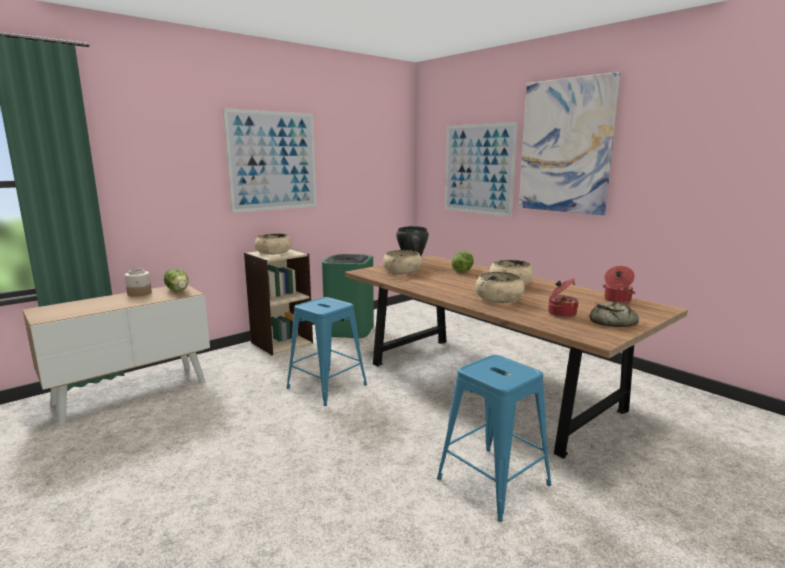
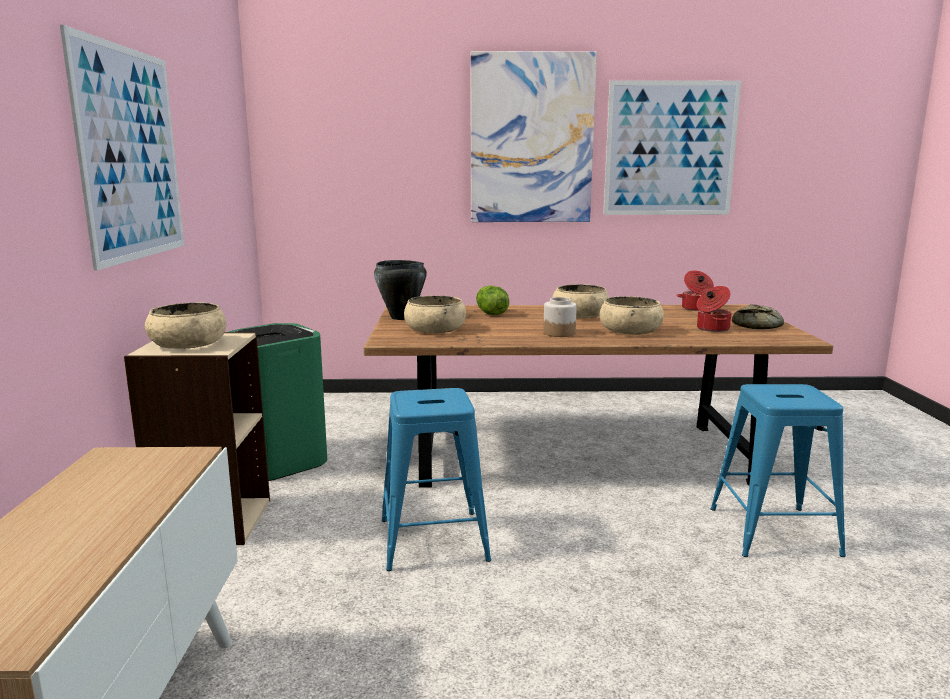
camera: 50 degrees left, 0 degrees up
(139, 293) = (67, 496): jar -> jar (559, 333)
(178, 290) = (141, 460): lettuce -> none
(478, 169) = (392, 171): picture -> picture (670, 149)

